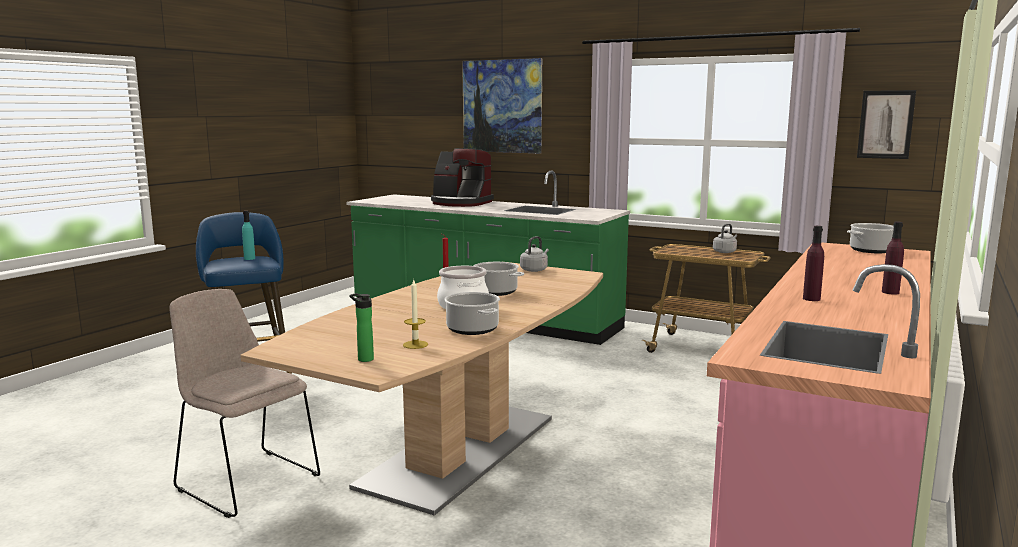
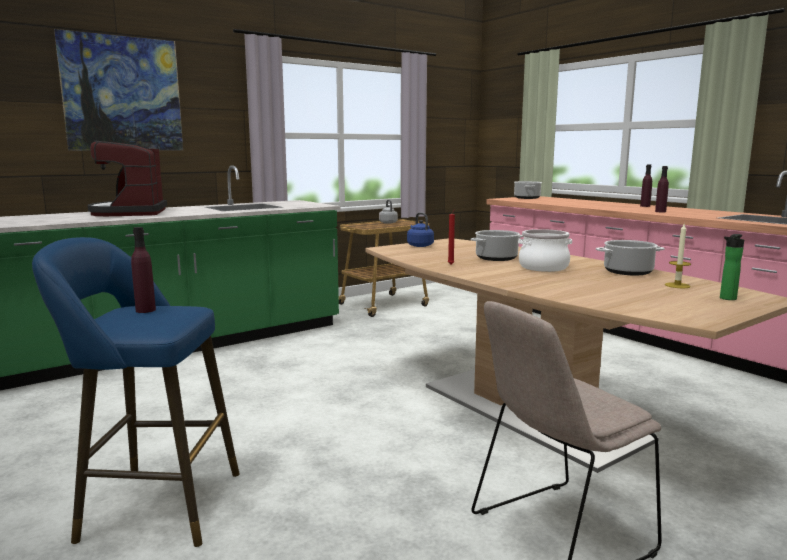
camera: 65 degrees left, 0 degrees up
(249, 258) = (145, 310): turquoise bottle -> purple bottle
(460, 203) = (130, 213): coffee machine -> coffee machine turned 120 degrees clockwise
(534, 270) = (419, 245): grey kettle -> blue kettle
(885, 124) = (443, 122): picture -> none

